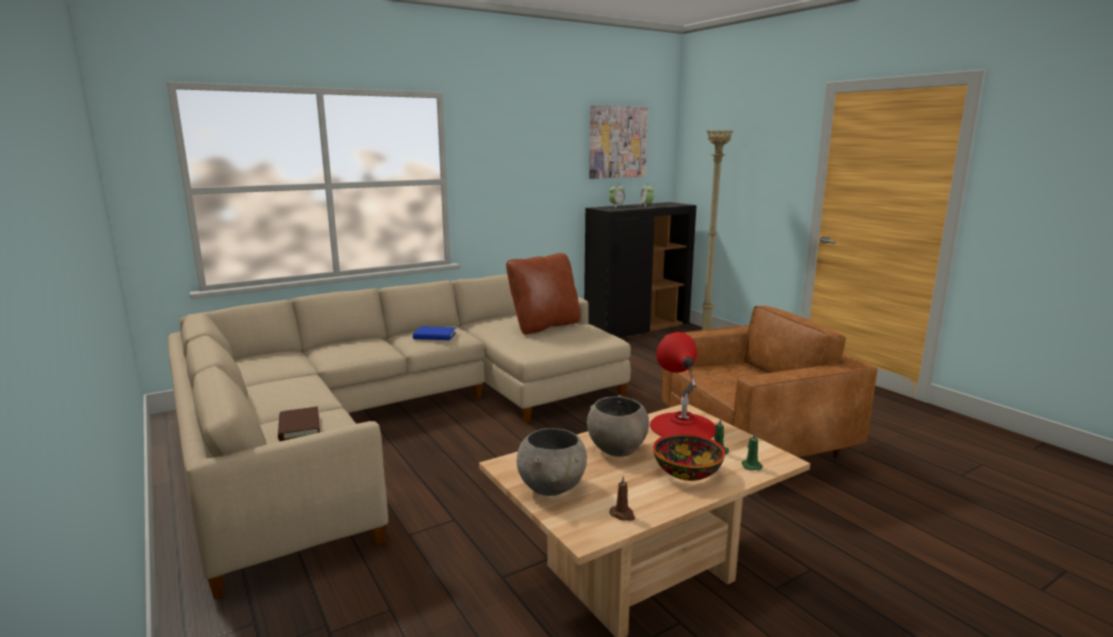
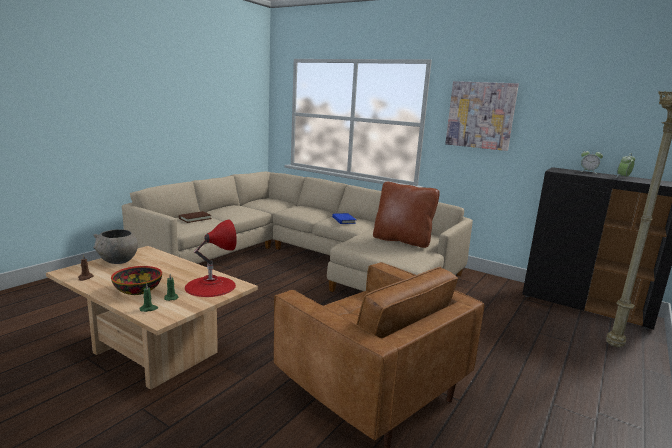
camera: 65 degrees right, 0 degrees up
(616, 449) = (168, 271): grey bowl -> none
(617, 142) = (611, 106): picture -> picture (480, 115)

